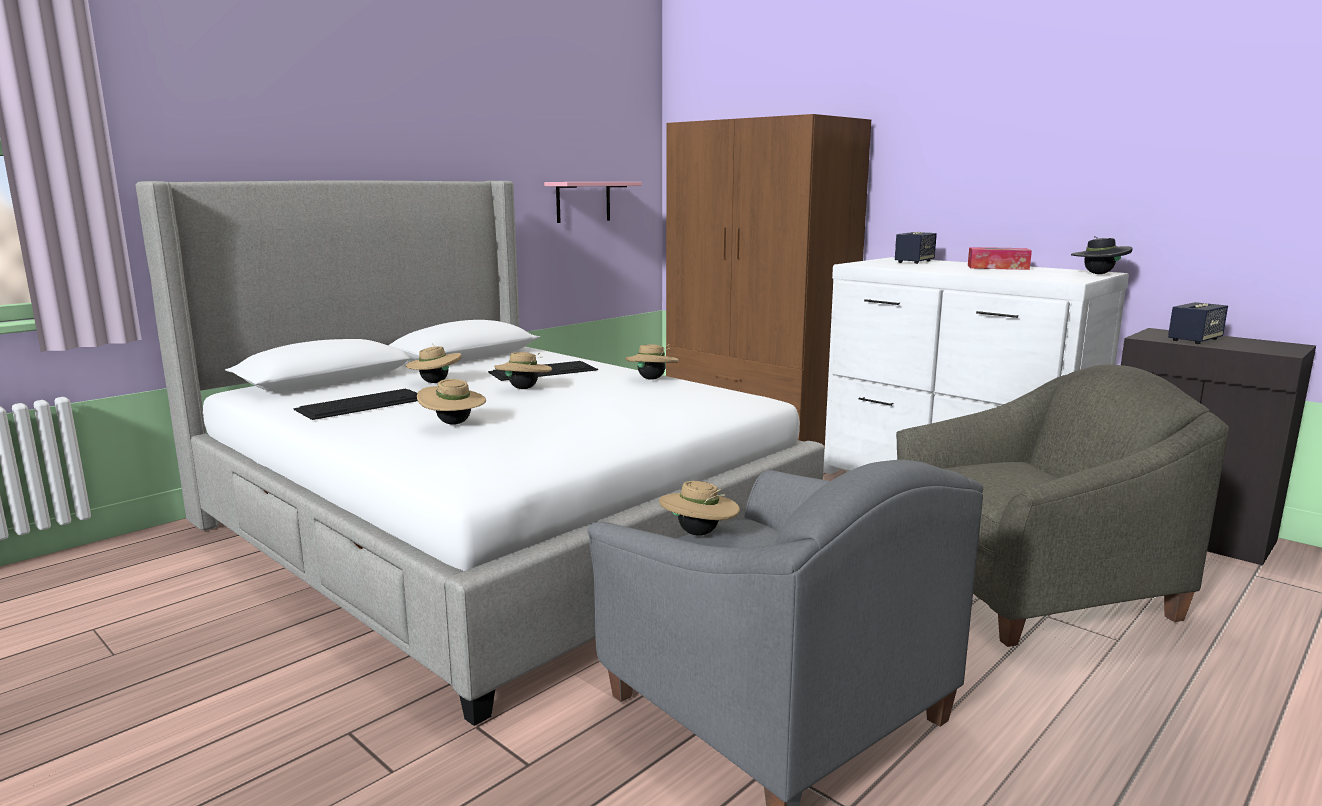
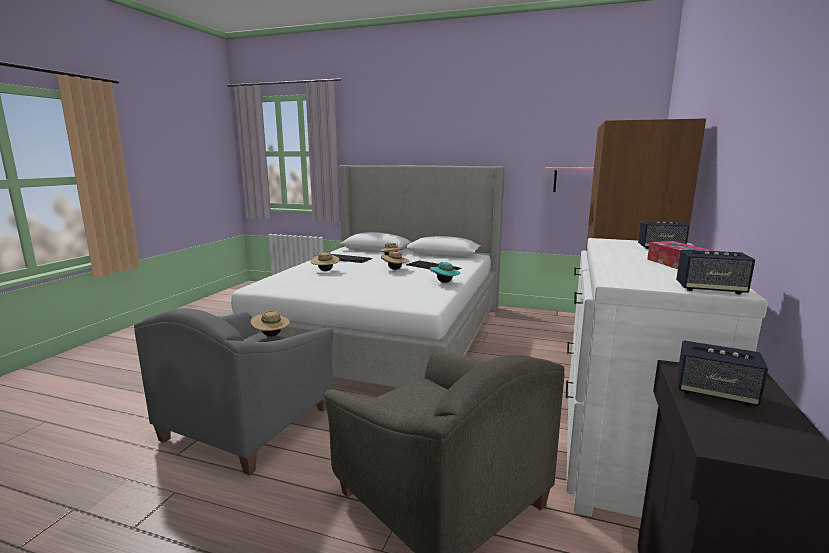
camera: 65 degrees right, 0 degrees up
(652, 379) = (444, 282): beige hat -> turquoise hat
(1098, 274) = (710, 289): black hat -> speaker

